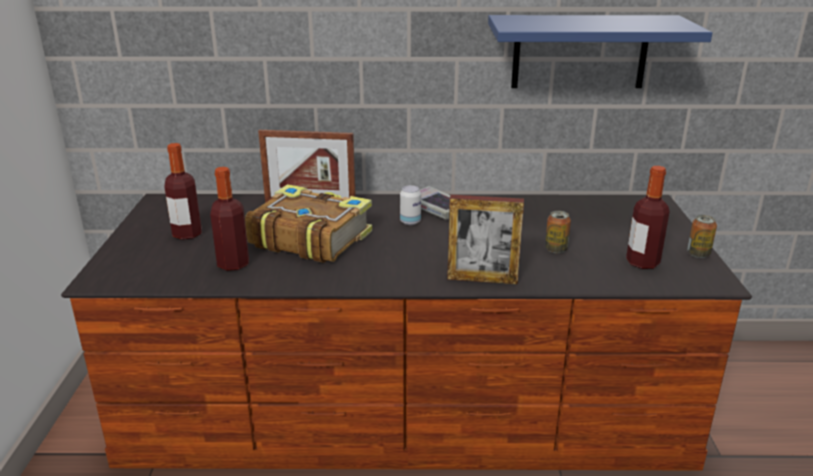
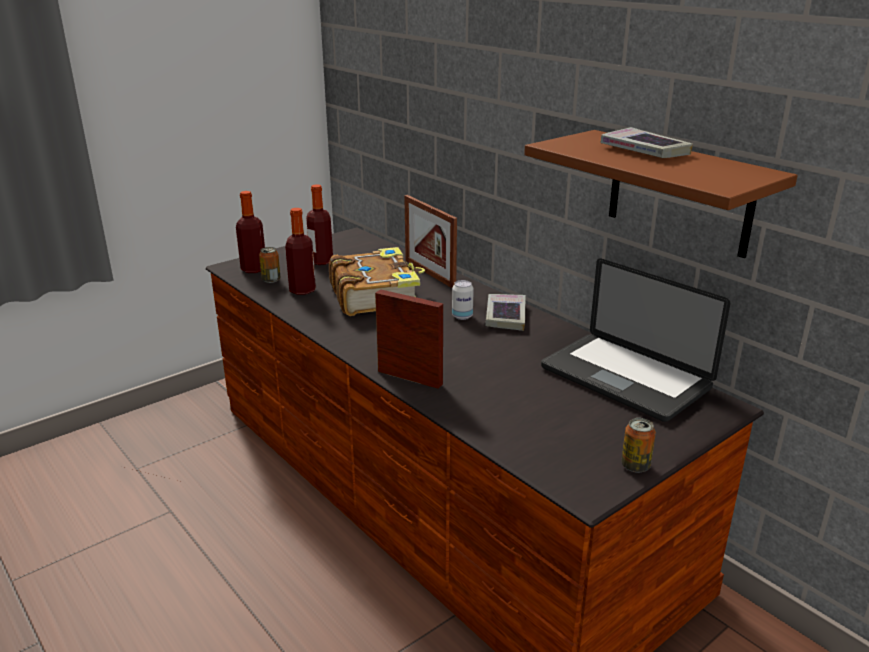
camera: 50 degrees right, 0 degrees up
(482, 279) = (410, 378): picture frame -> picture frame turned 150 degrees clockwise
(556, 249) = (516, 390): can -> can (271, 280)
(573, 20) = (644, 151): none -> book
(579, 52) = (679, 193): blue shelf -> brown shelf
(584, 211) = (625, 378): none -> laptop
(642, 263) = (561, 440): bottle -> bottle (254, 269)

